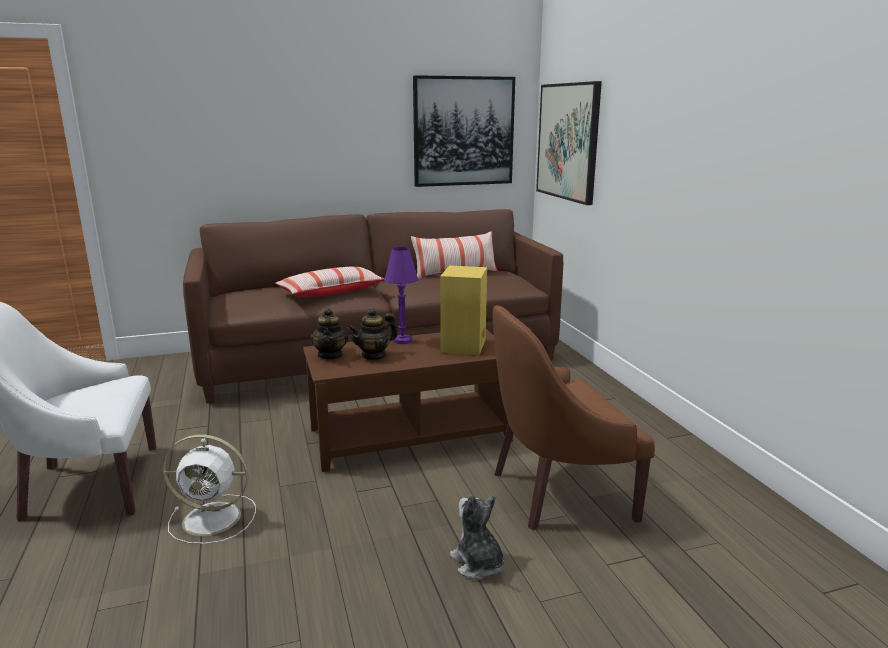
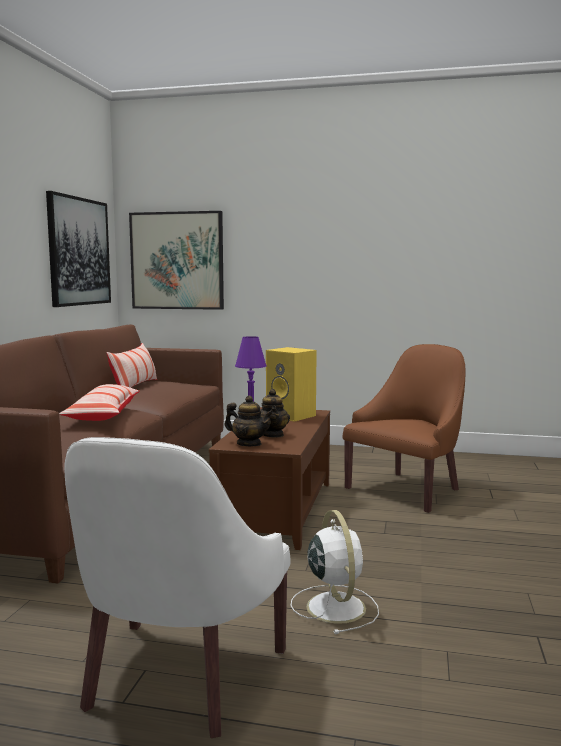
camera: 60 degrees left, 10 degrees down
(214, 519) = (335, 606): white fan -> white fan turned 45 degrees counterclockwise
(478, 564) = (472, 526): plush toy -> none
(557, 491) = (407, 489): brown armchair -> brown armchair turned 150 degrees counterclockwise

